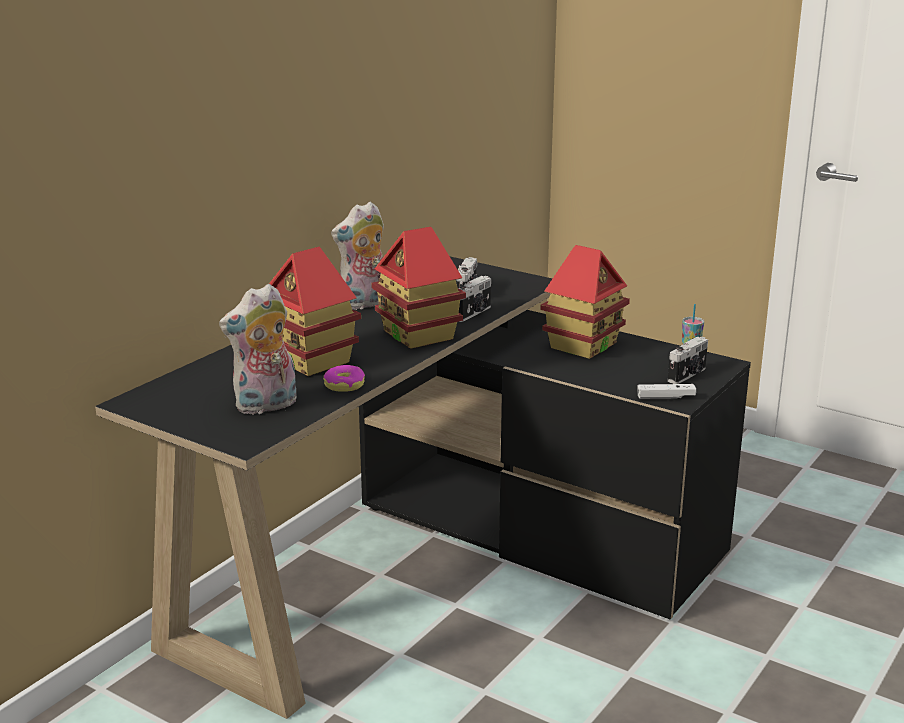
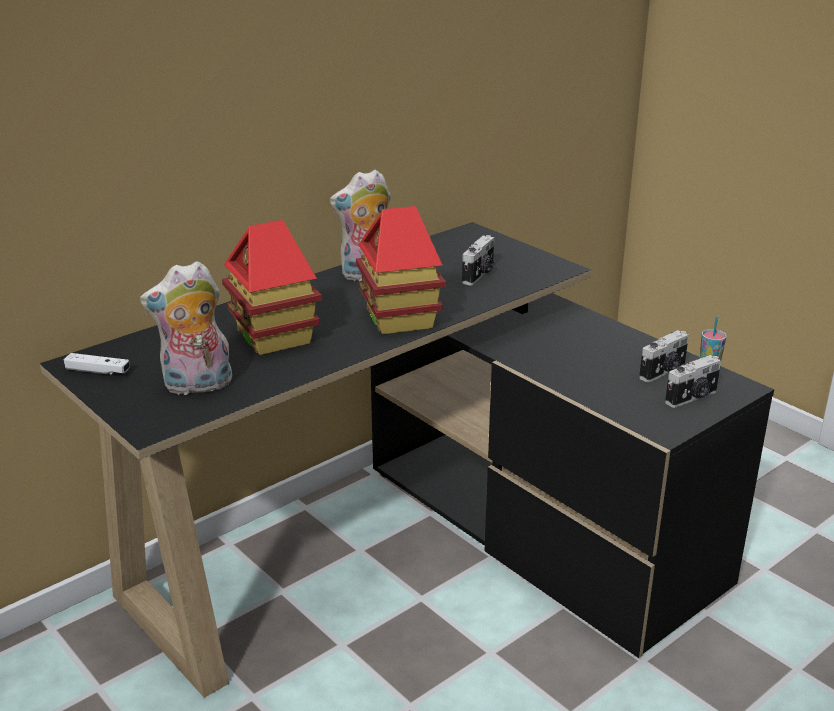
camera: 15 degrees right, 5 degrees up
(344, 385) = (289, 370): donut -> none
(473, 313) = (472, 299): camera -> camera (664, 372)
(583, 345) = (592, 345): toy house -> none
(666, 397) = (653, 423): white game controller -> white game controller (98, 371)

